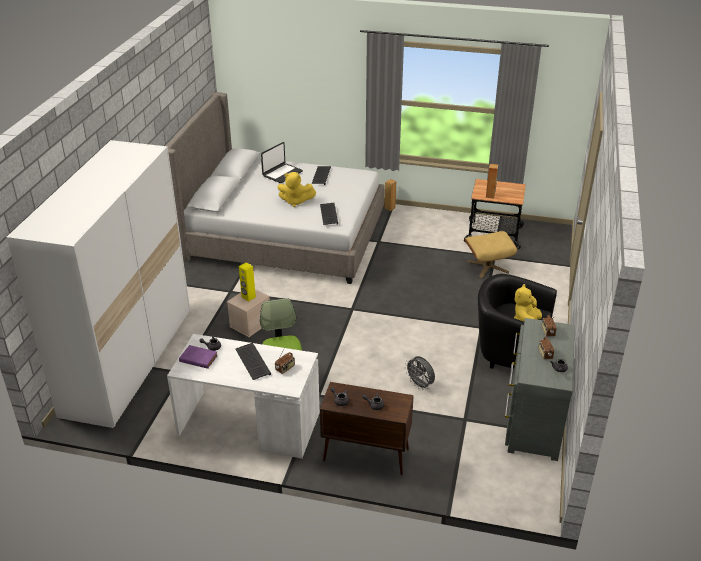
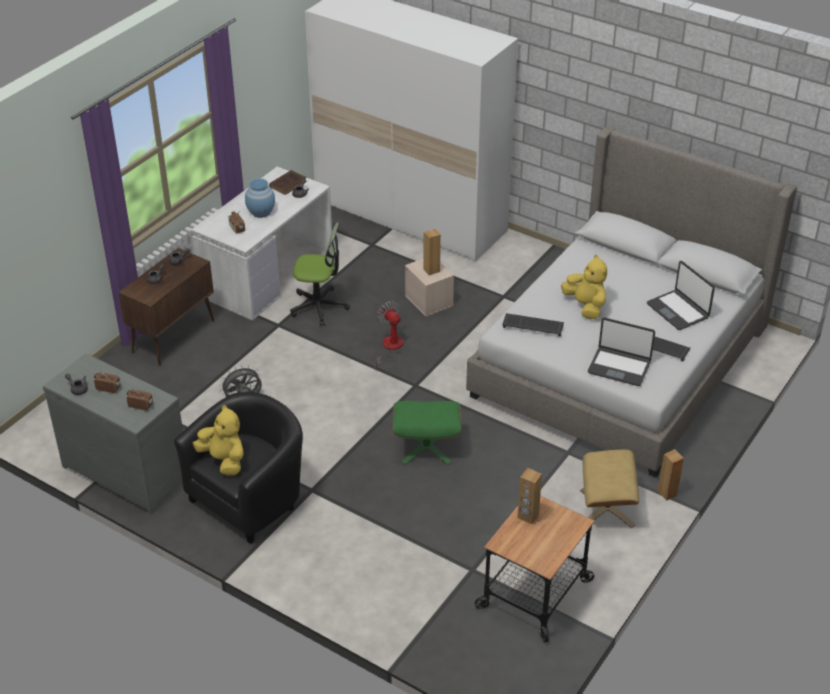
camera: 110 degrees right, 5 degrees up
(197, 358) = (288, 184): purple book -> brown book
(248, 297) = (431, 270): yellow speaker -> brown speaker
(252, 362) = (261, 212): keyboard -> blue vase
(295, 201) = (585, 306): yellow plush toy -> yellow plush toy turned 120 degrees clockwise
(317, 329) = (390, 348): none -> fan
(349, 184) = (619, 367): none -> laptop
(409, 291) = (426, 447): none -> green ottoman
(487, 267) = (446, 551): beige ottoman -> beige ottoman (607, 508)

